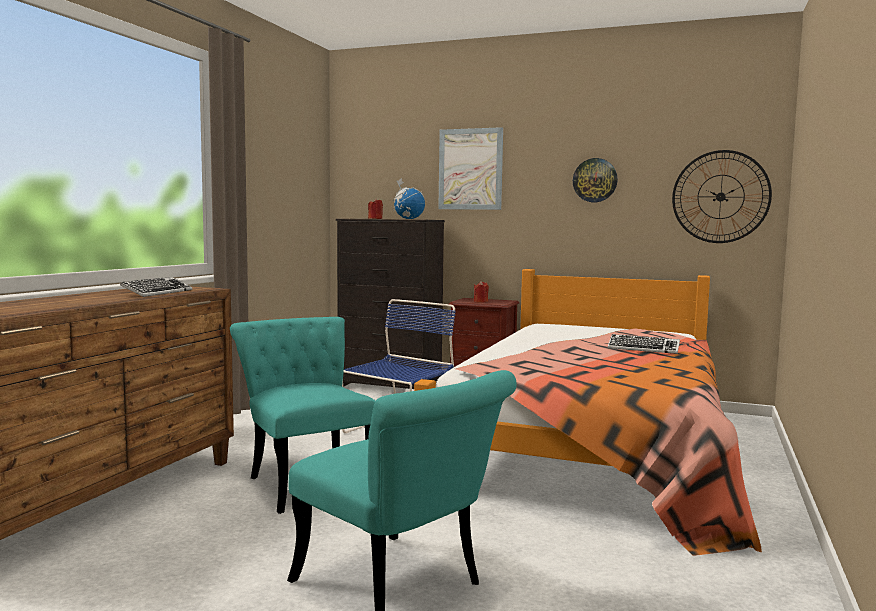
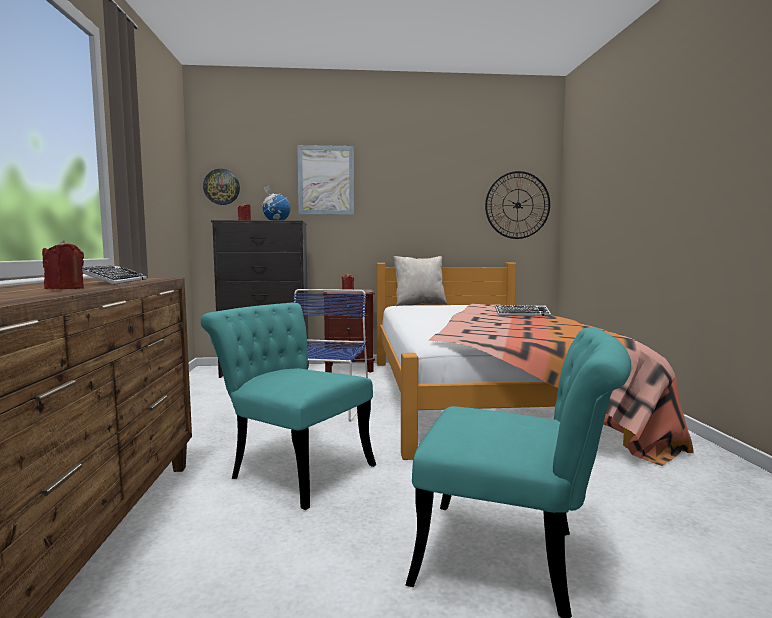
camera: 25 degrees left, 0 degrees up
(96, 300) = (65, 289): none -> red candle
(570, 324) = (419, 304): none -> beige pillow
(595, 180) = (428, 191): wall clock -> wall clock (221, 187)

